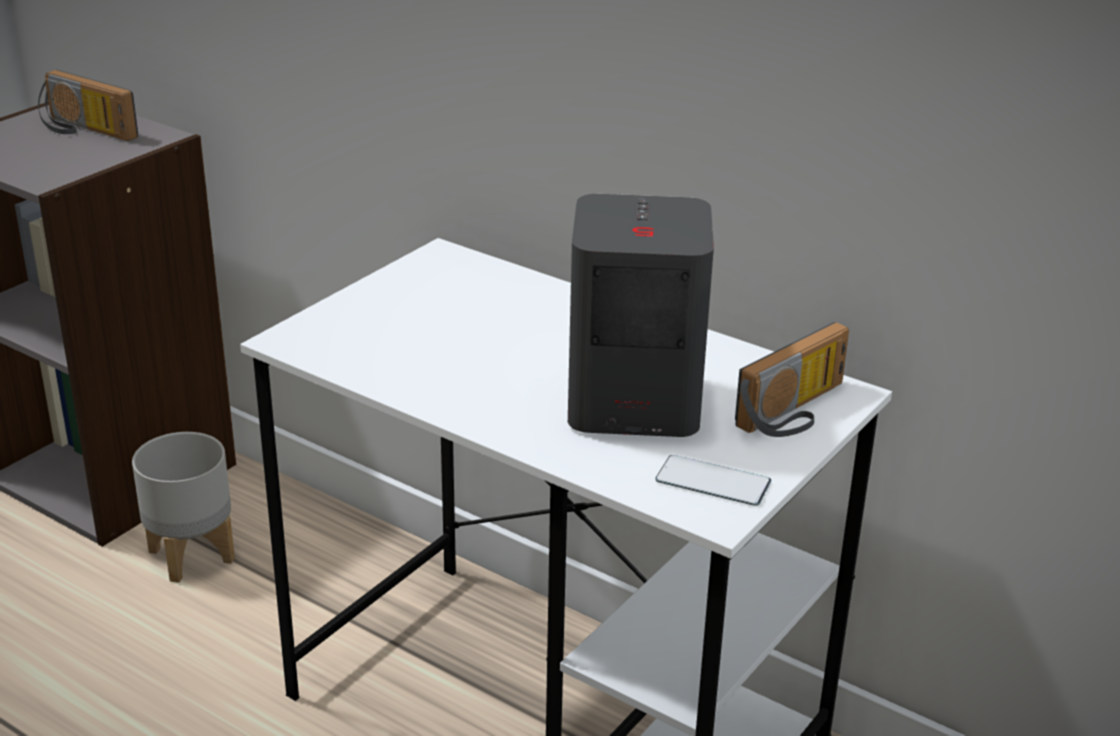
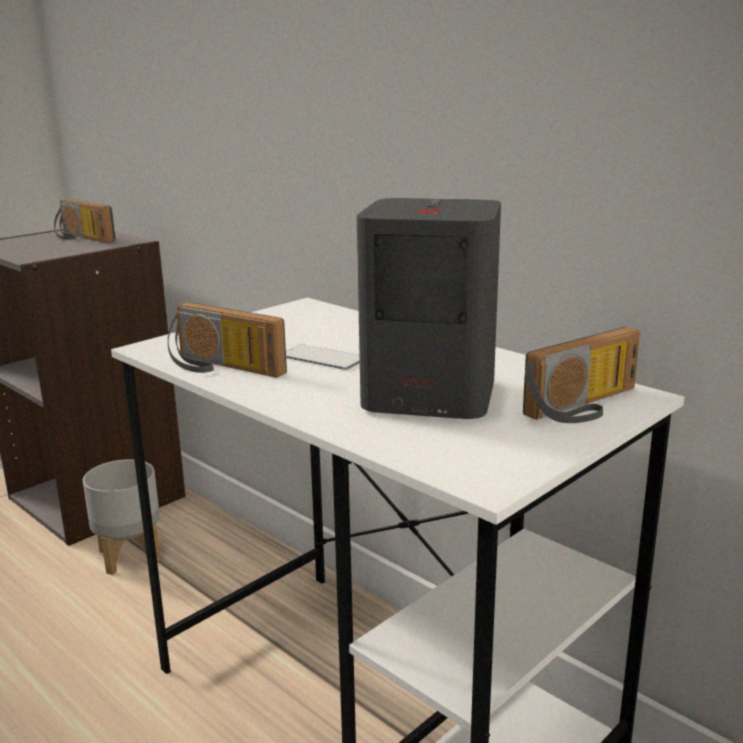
camera: 10 degrees right, 10 degrees down
(390, 371) = (221, 368): none -> radio
(713, 481) = (490, 455): phone -> phone (323, 358)

